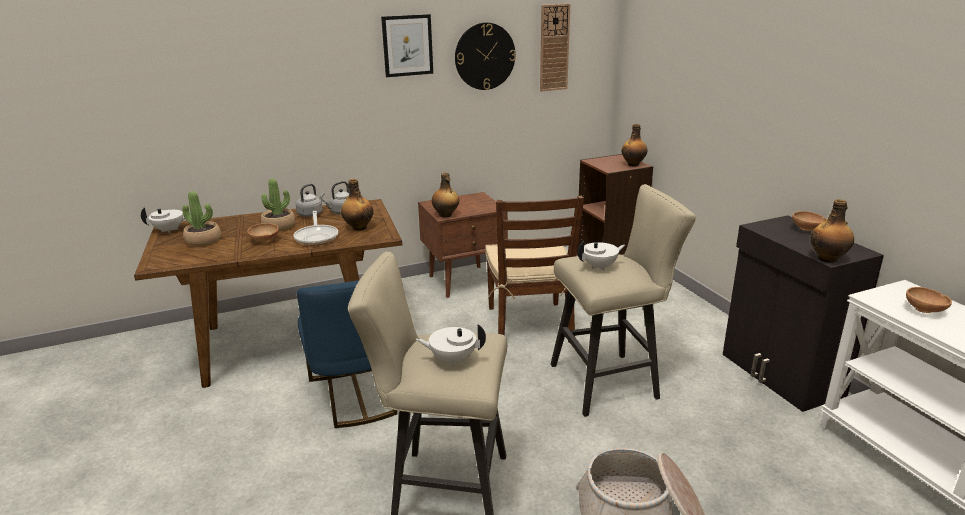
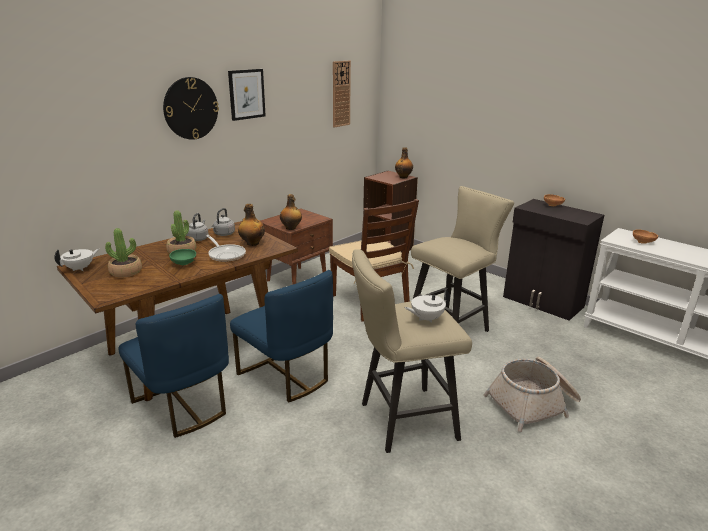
camera: 25 degrees left, 0 degrees up
(231, 402) = (183, 405): none -> blue chair
(264, 241) = (184, 264): brown bowl -> green bowl
(485, 56) = (298, 101): wall clock -> wall clock (190, 108)
(600, 267) = (451, 245): white teapot -> none
(828, 259) = (581, 220): bottle -> none

